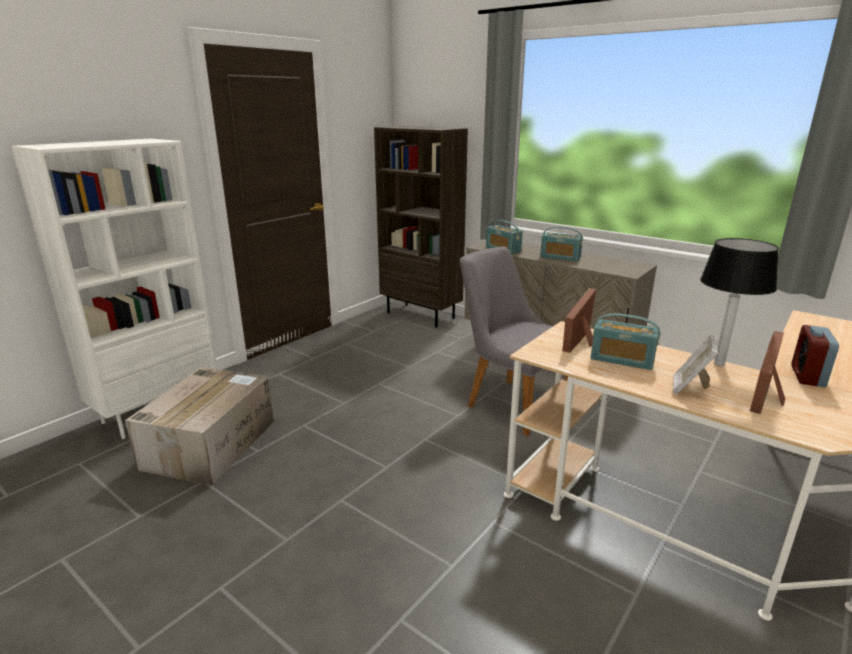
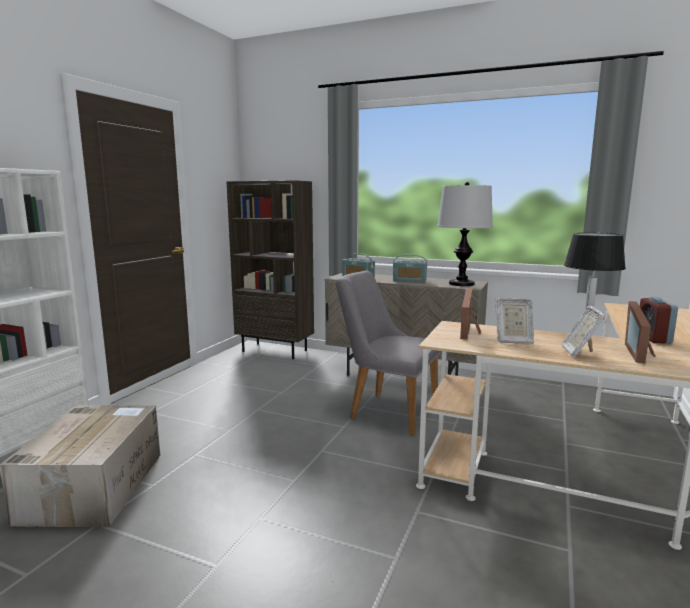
camera: 15 degrees left, 10 degrees down
(620, 267) = (461, 284): none -> table lamp
(622, 360) = (512, 340): radio -> picture frame

